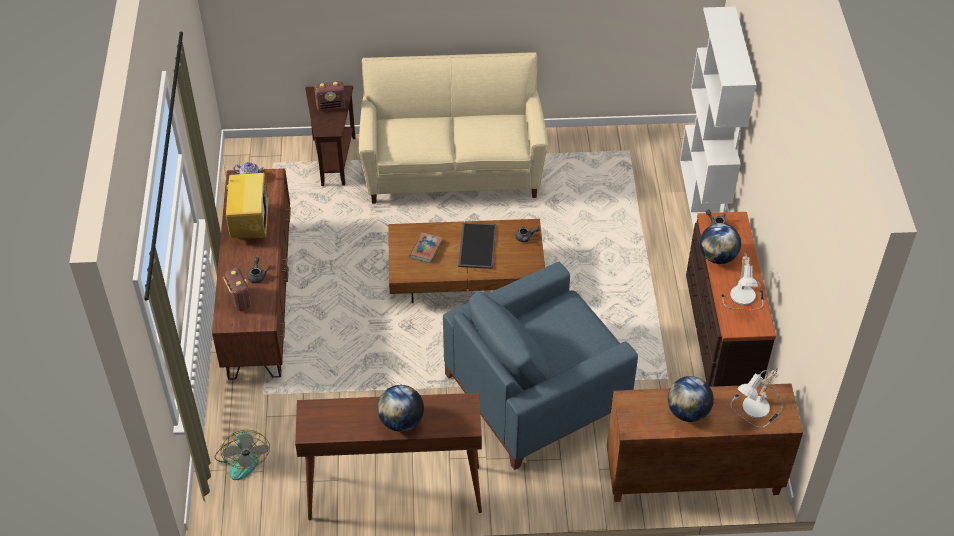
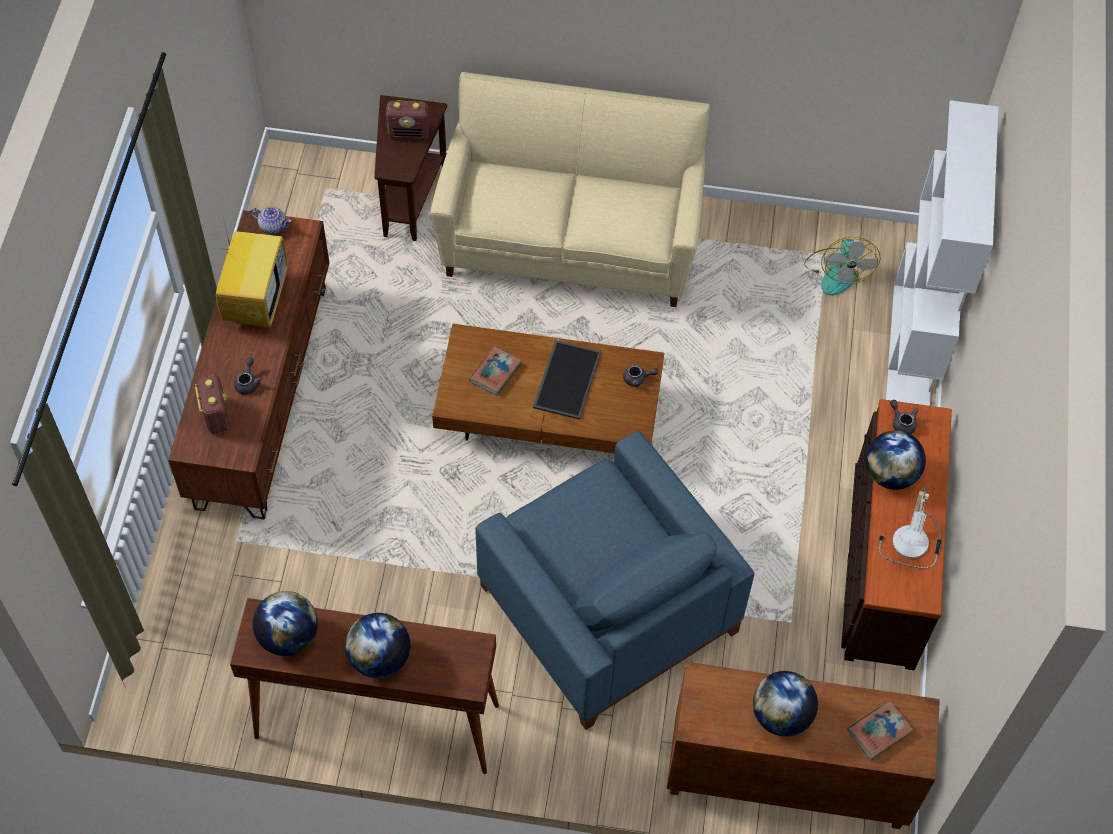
camera: 10 degrees right, 10 degrees up
(242, 459) = (188, 631): fan -> fan (837, 272)
(332, 419) = (288, 636): none -> globe
(537, 391) = (605, 606): blue armchair -> blue armchair turned 105 degrees counterclockwise
(757, 410) = (879, 731): table lamp -> book

